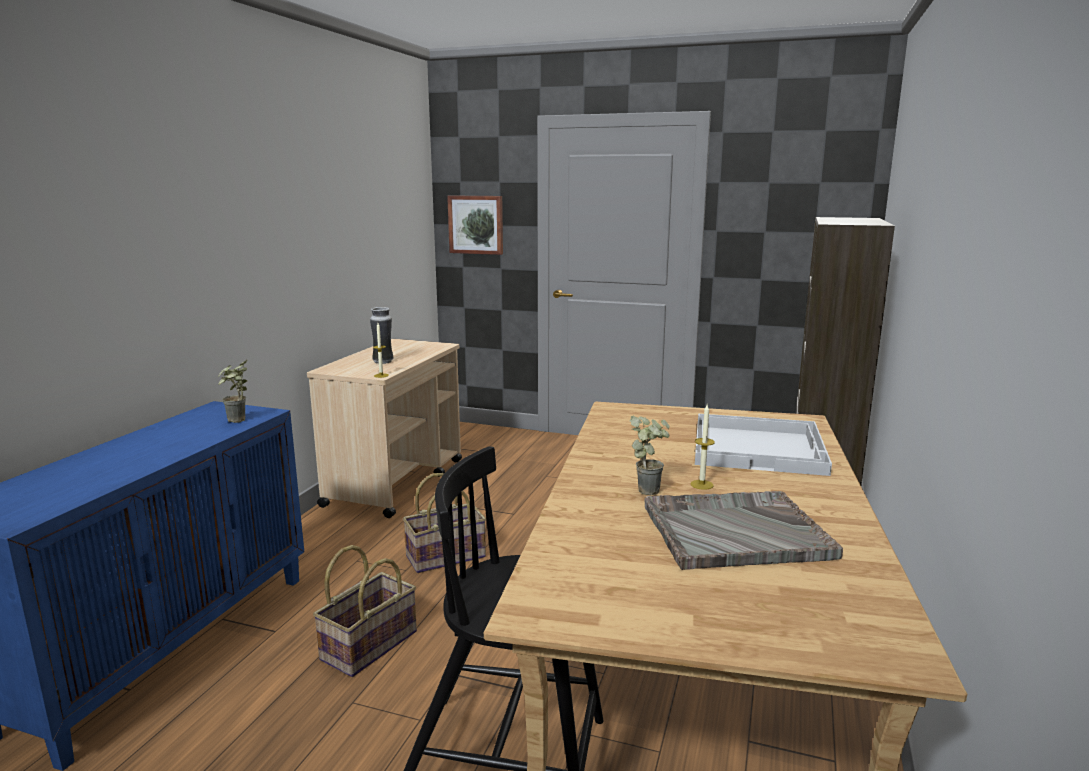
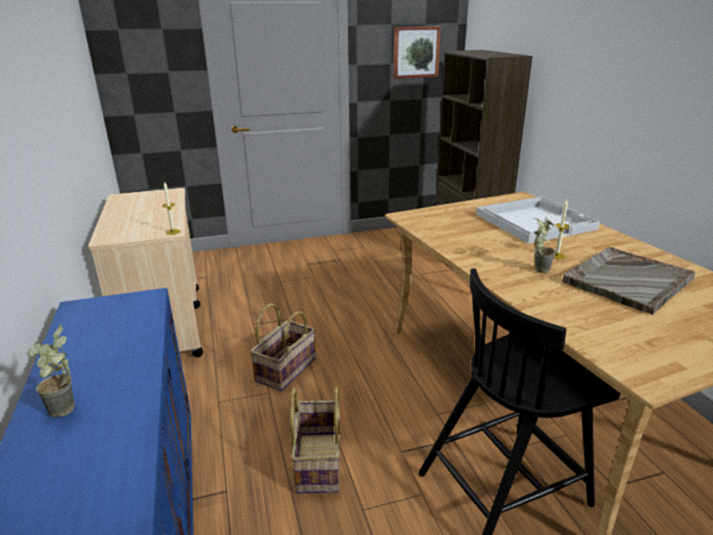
camera: 35 degrees left, 10 degrees up
(237, 422) = (138, 315): potted plant -> potted plant (67, 413)
(383, 362) = (148, 219): vase -> none
(476, 224) = (143, 72): picture -> picture (415, 52)

